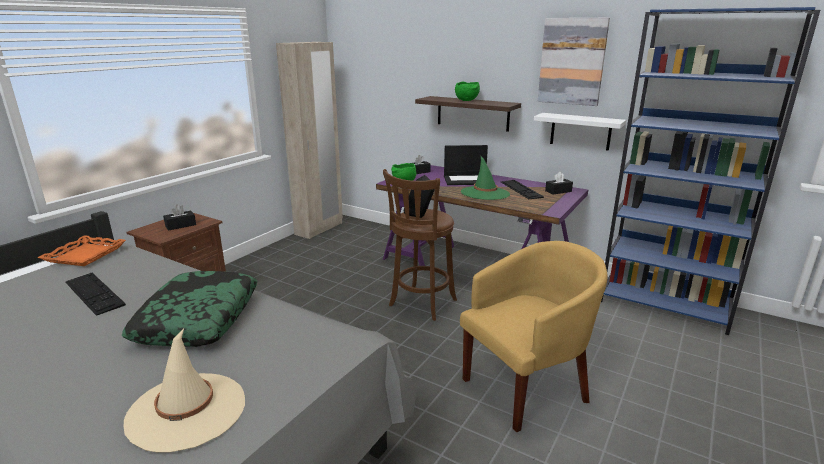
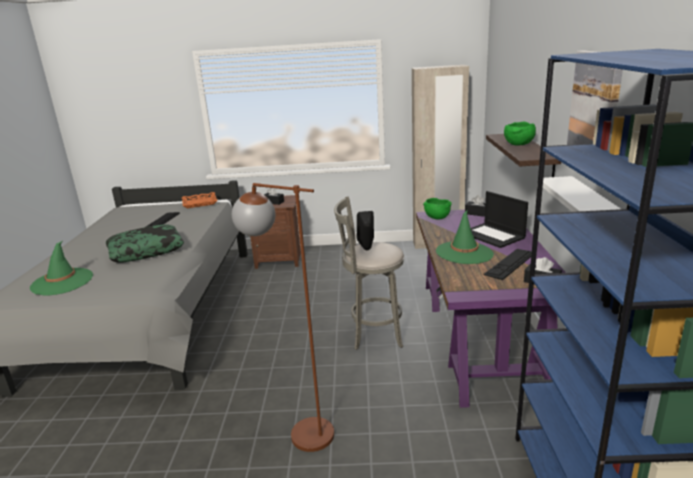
camera: 60 degrees right, 0 degrees up
(187, 411) = (62, 282): beige hat -> green hat
(421, 304) = (373, 334): brown stool -> grey stool
(526, 387) = (299, 430): yellow armchair -> brown floor lamp

